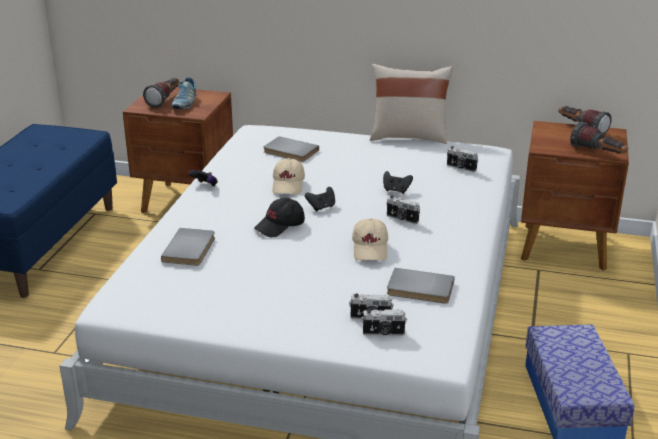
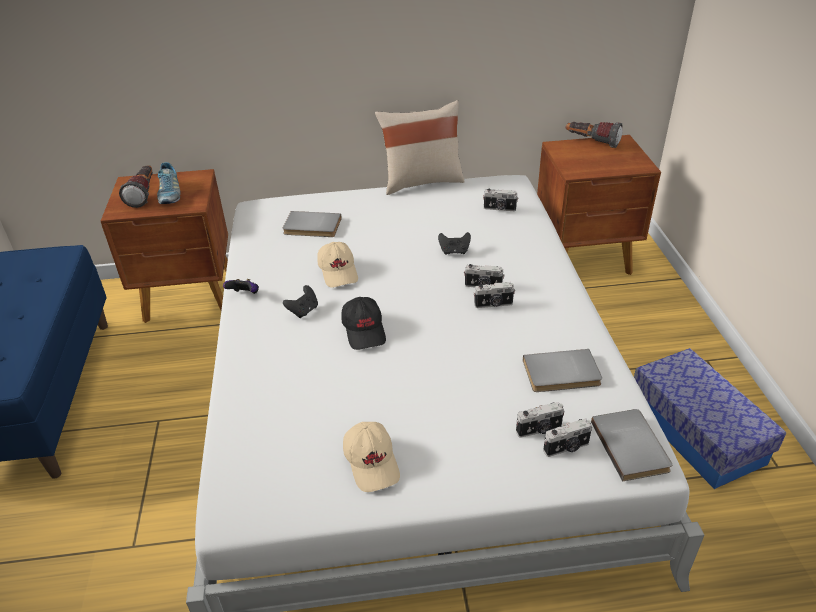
camera: 20 degrees left, 10 degrees up
(191, 249) = (282, 391): grey book -> grey book (632, 446)
(280, 226) = (364, 330): black cap -> black cap turned 45 degrees counterclockwise
(321, 207) = (393, 293): black game controller -> black game controller (303, 311)
(370, 249) = (478, 334): beige cap -> beige cap (372, 462)
(401, 233) = (493, 305): none -> camera
(598, 153) = (628, 168): flashlight -> none

